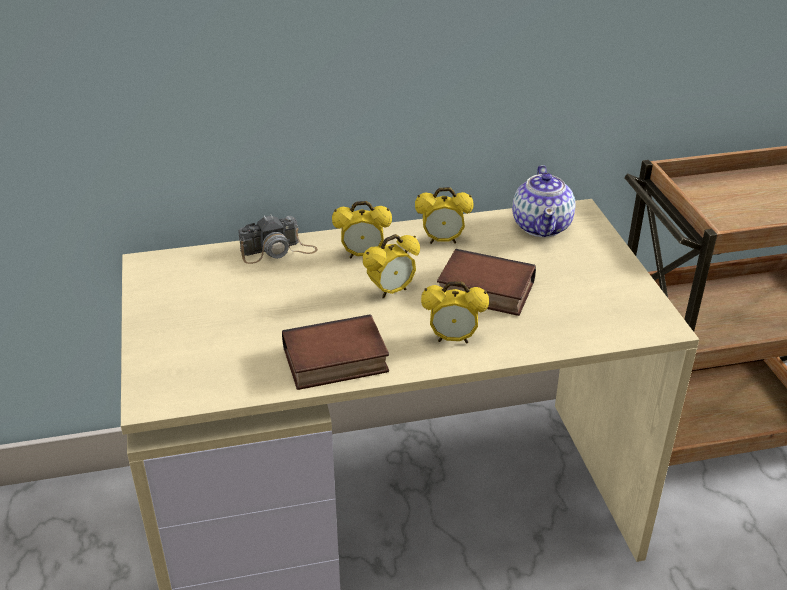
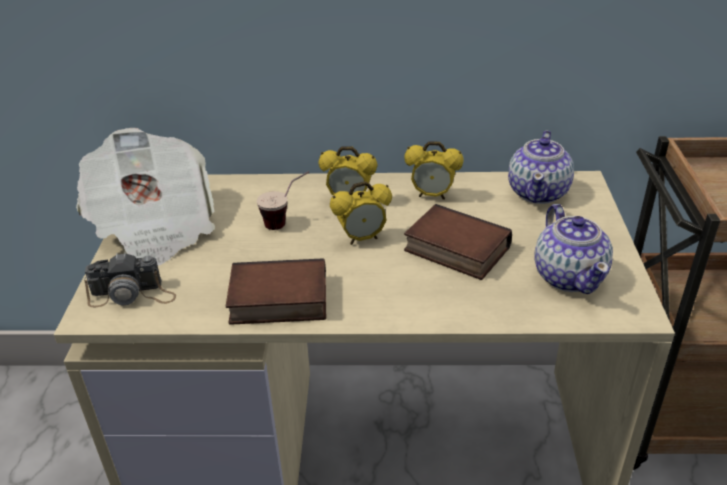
camera: 15 degrees right, 0 degrees up
(171, 306) = (154, 227): none -> newspaper
(278, 251) = (273, 187): camera -> camera (132, 294)
(308, 283) = (286, 221): none -> cup
(453, 339) = (404, 295): alarm clock -> none
(595, 301) = (569, 276): none -> teapot

